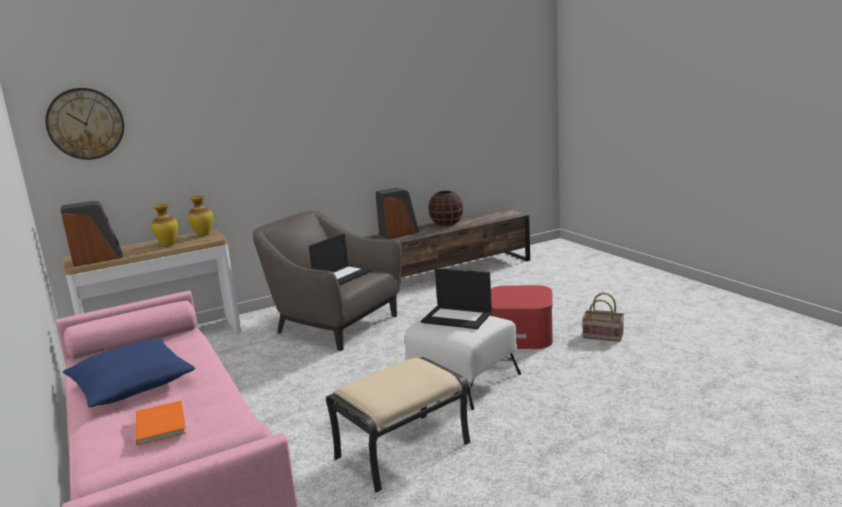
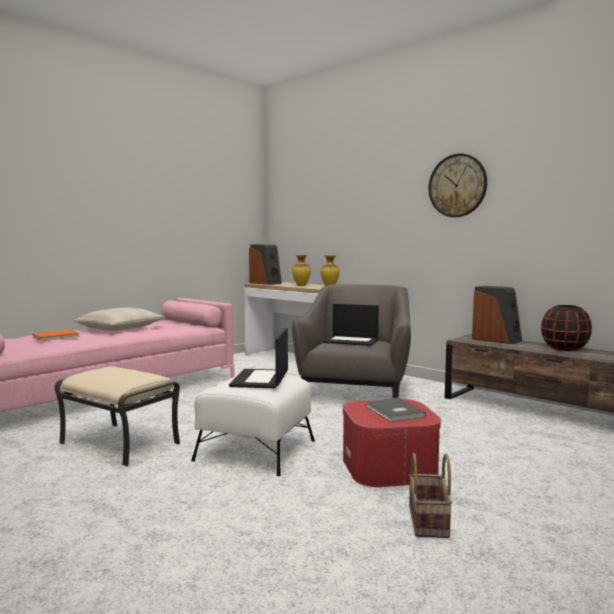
camera: 70 degrees right, 10 degrees down
(85, 124) = (293, 194): wall clock -> wall clock (457, 185)
(131, 384) = (119, 328): blue pillow -> beige pillow
(521, 295) = (393, 412): none -> grey book

